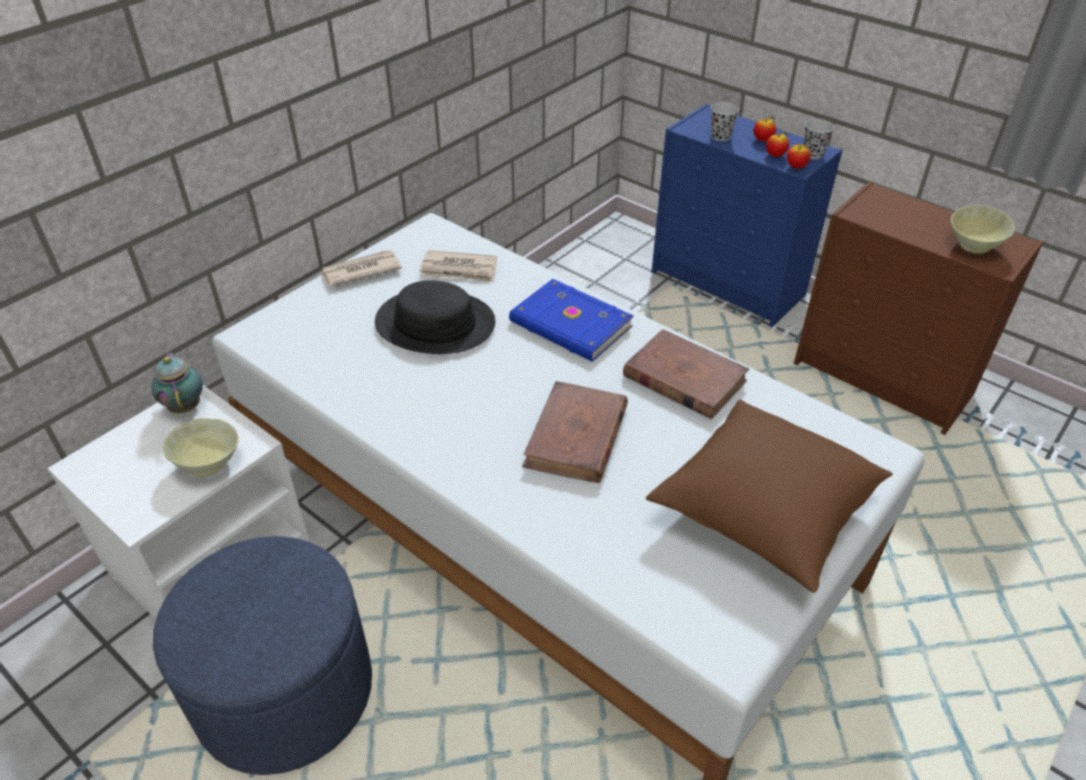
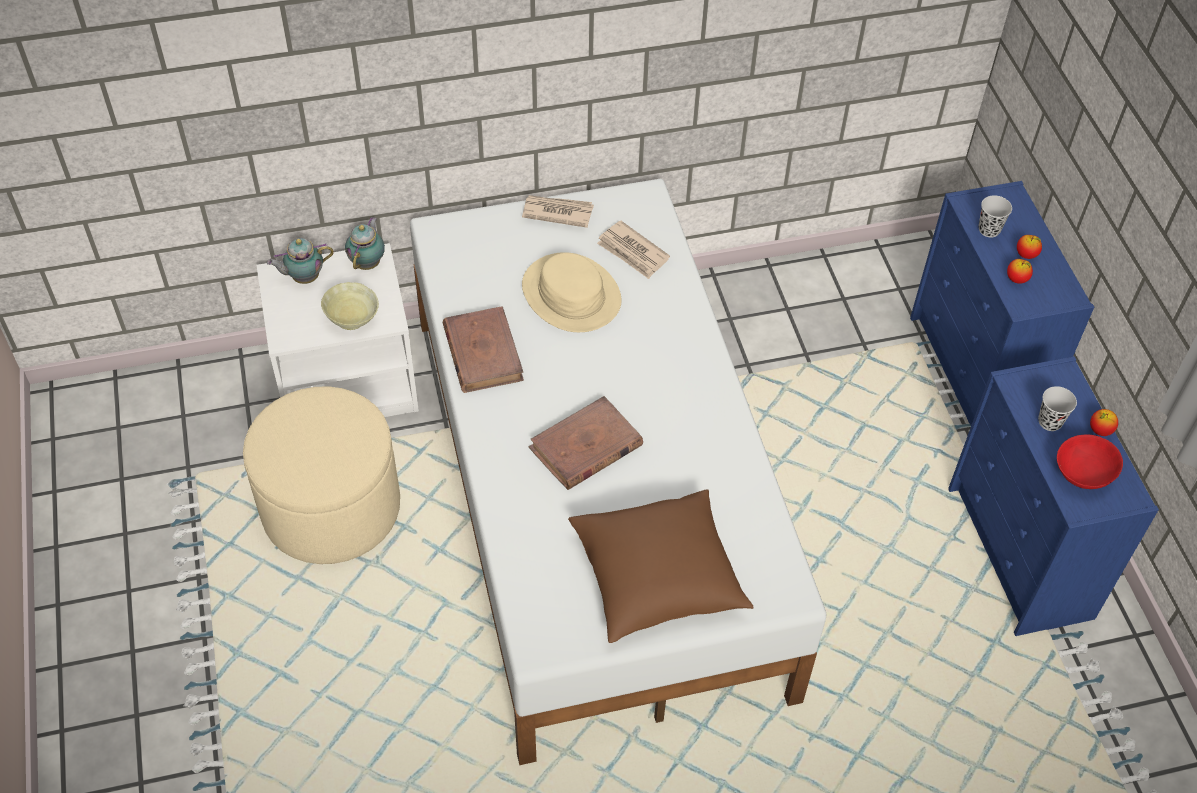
camera: 35 degrees right, 10 degrees up
(118, 453) = (304, 278): none -> teapot
(285, 691) = (331, 507): blue ottoman -> beige ottoman
(435, 324) = (571, 294): black hat -> beige hat
(570, 325) = (669, 353): blue book -> none
(683, 378) = (709, 448): brown book -> brown book (483, 353)
(796, 167) = (1019, 303): apple -> apple (1100, 430)
(813, 154) = (1055, 297): black cup -> black cup (1050, 422)
(884, 380) = (1020, 554): brown dresser -> blue dresser
(972, 246) = (1081, 475): beige bowl -> red bowl

